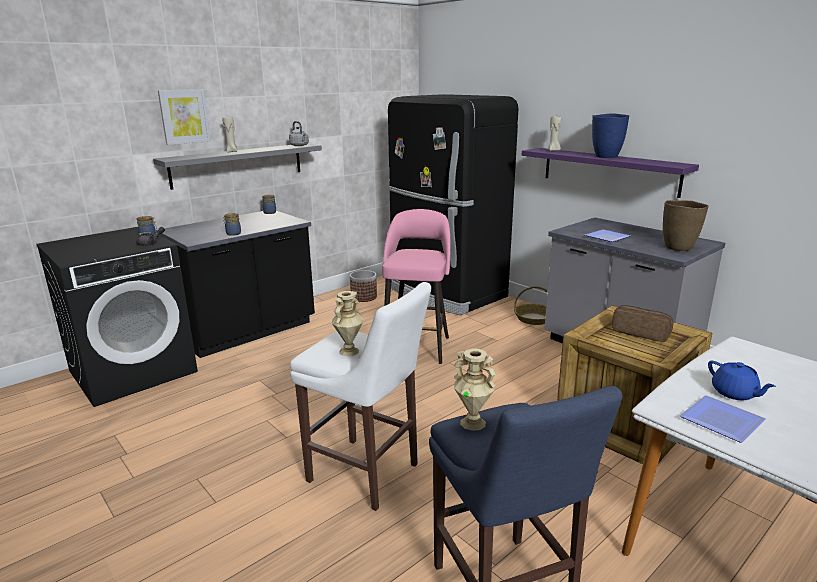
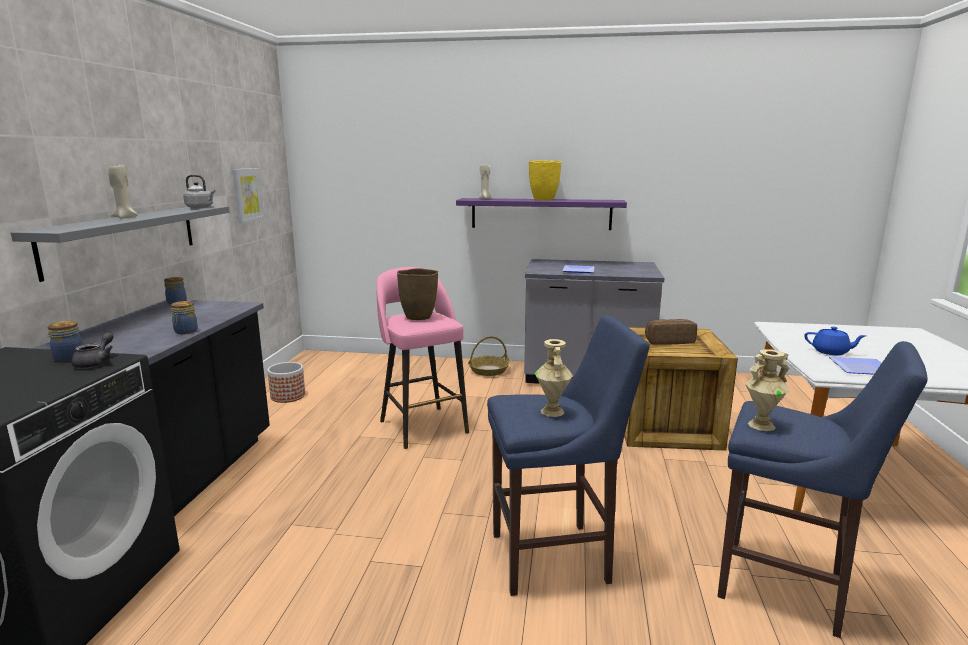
camera: 40 degrees left, 5 degrees down
(184, 116) = (50, 164): picture -> picture (247, 194)
(367, 474) = (556, 557): white stool -> blue stool
(445, 293) = (374, 369): black fridge -> none
(606, 156) = (544, 199): blue vase -> yellow vase
(678, 248) = (638, 269): brown vase -> brown vase (418, 317)

